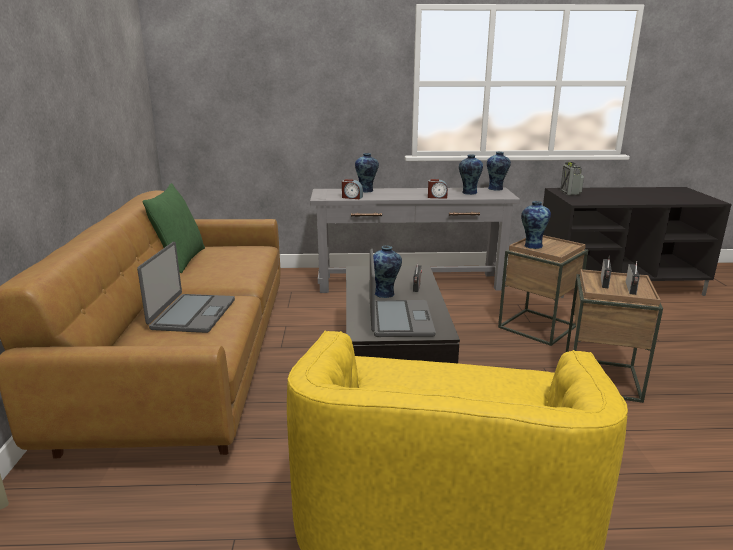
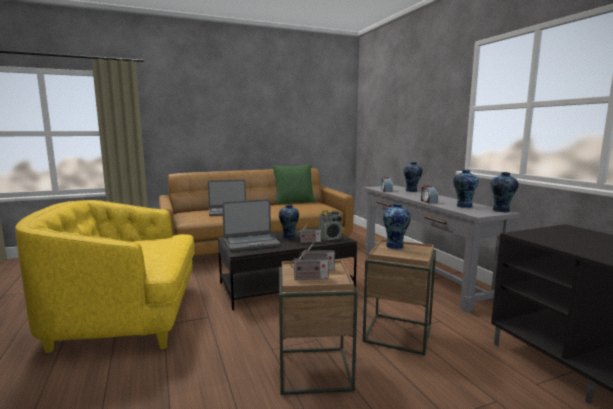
camera: 70 degrees right, 10 degrees down
(570, 192) = (566, 231): radio -> radio (330, 238)

